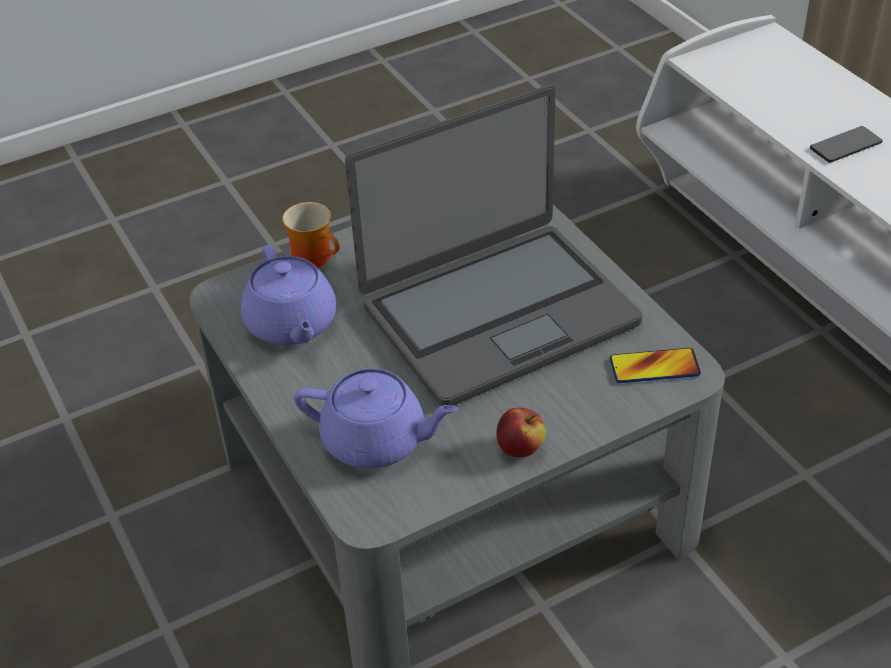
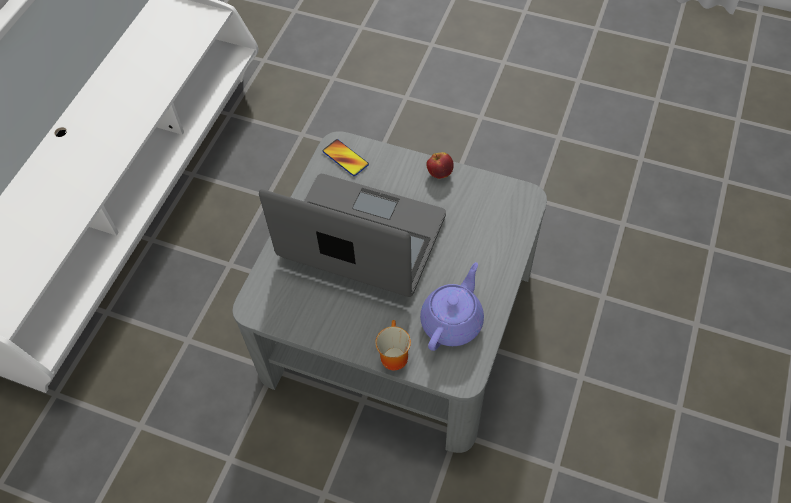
camera: 130 degrees left, 15 degrees up
(377, 441) = (487, 225): purple teapot -> none
(845, 146) = (70, 196): phone -> none

